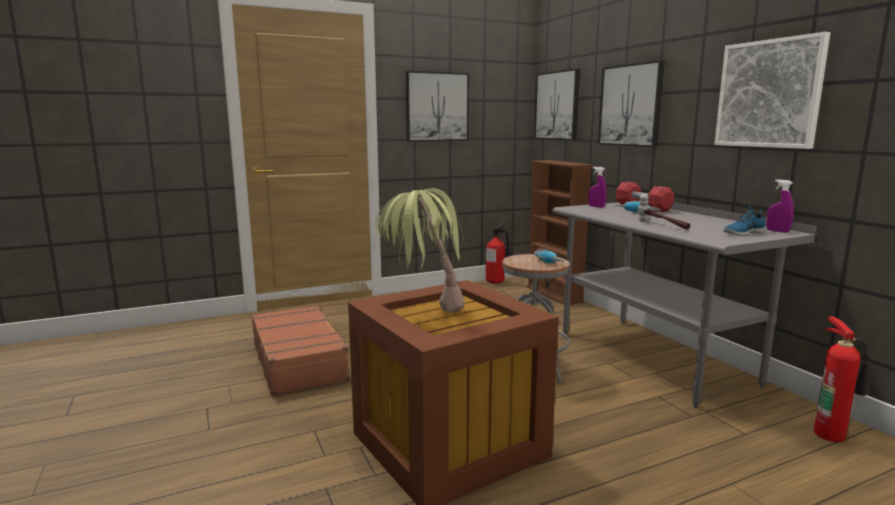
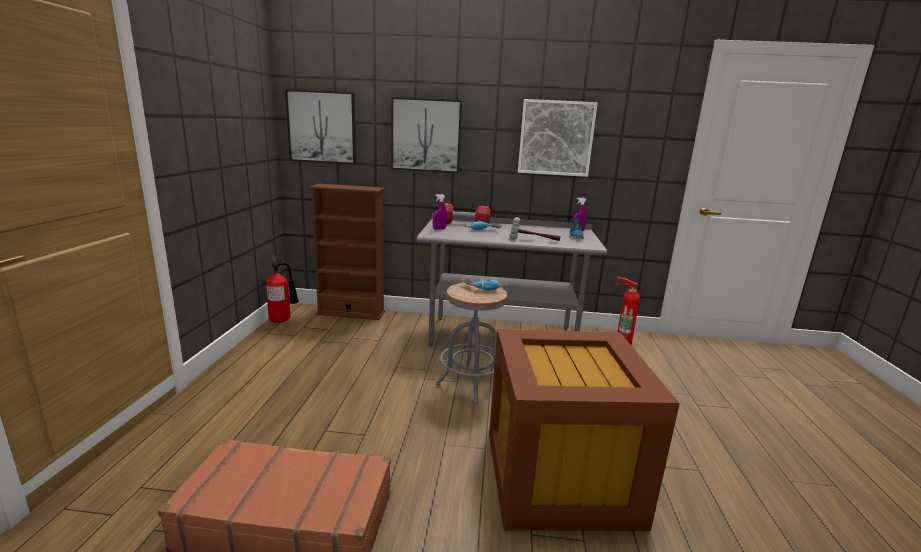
camera: 60 degrees left, 5 degrees up
(422, 313) = (559, 375): potted plant -> none
(437, 107) = (207, 127): picture -> none

